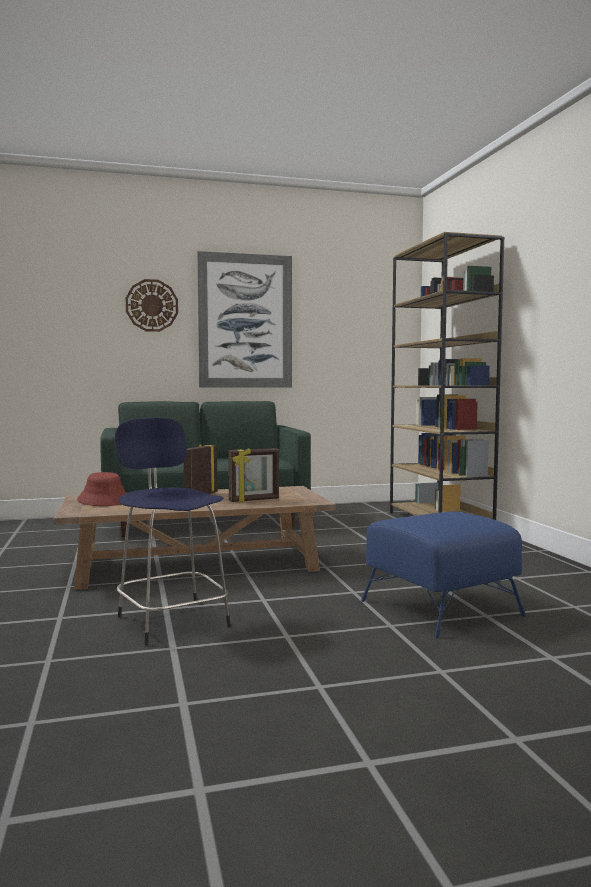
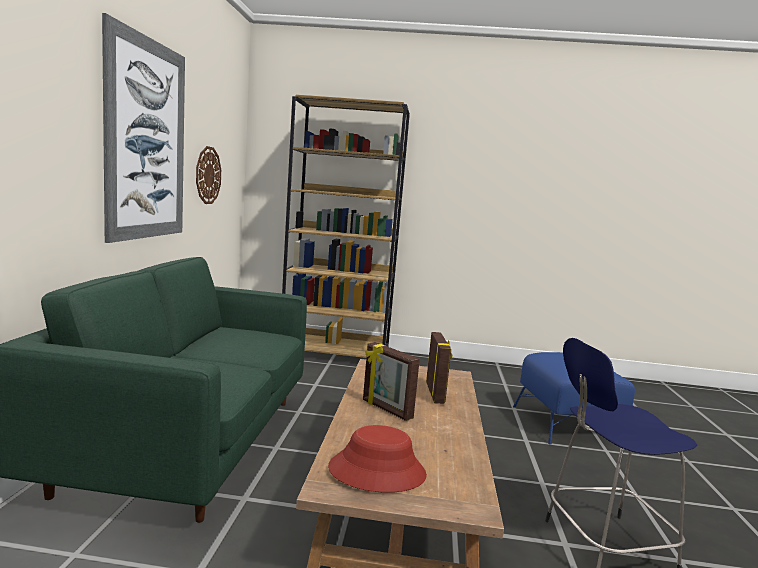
camera: 70 degrees left, 5 degrees up
(152, 305) = (47, 95): wall clock -> wall clock (208, 175)

